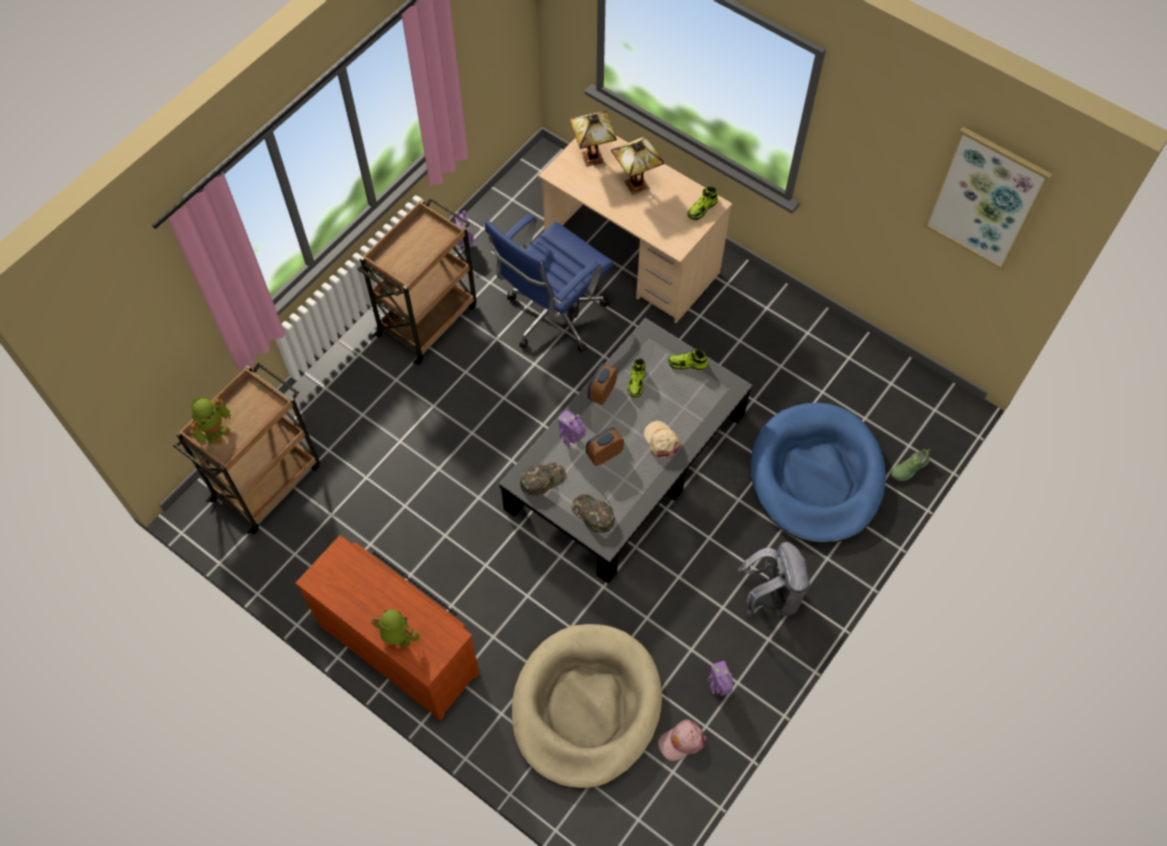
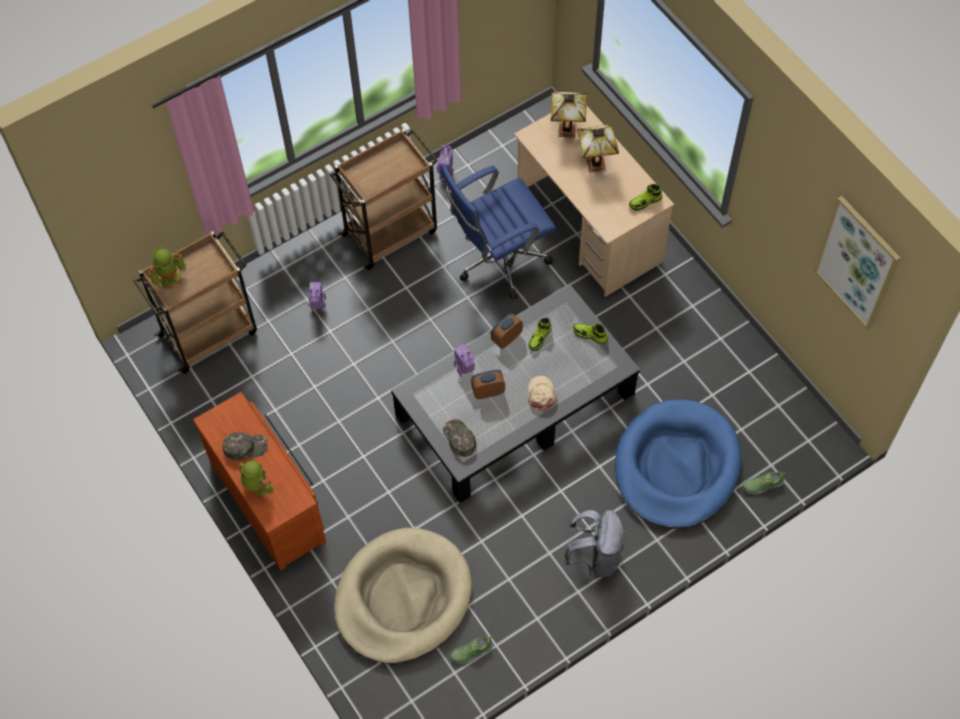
camera: 20 degrees right, 0 degrees up
(542, 479) = (428, 397): green cap -> green cap (245, 447)
(681, 741) = (471, 651): pink cap -> shoe
(718, 688) = (519, 618): toy robot -> toy robot (318, 309)

